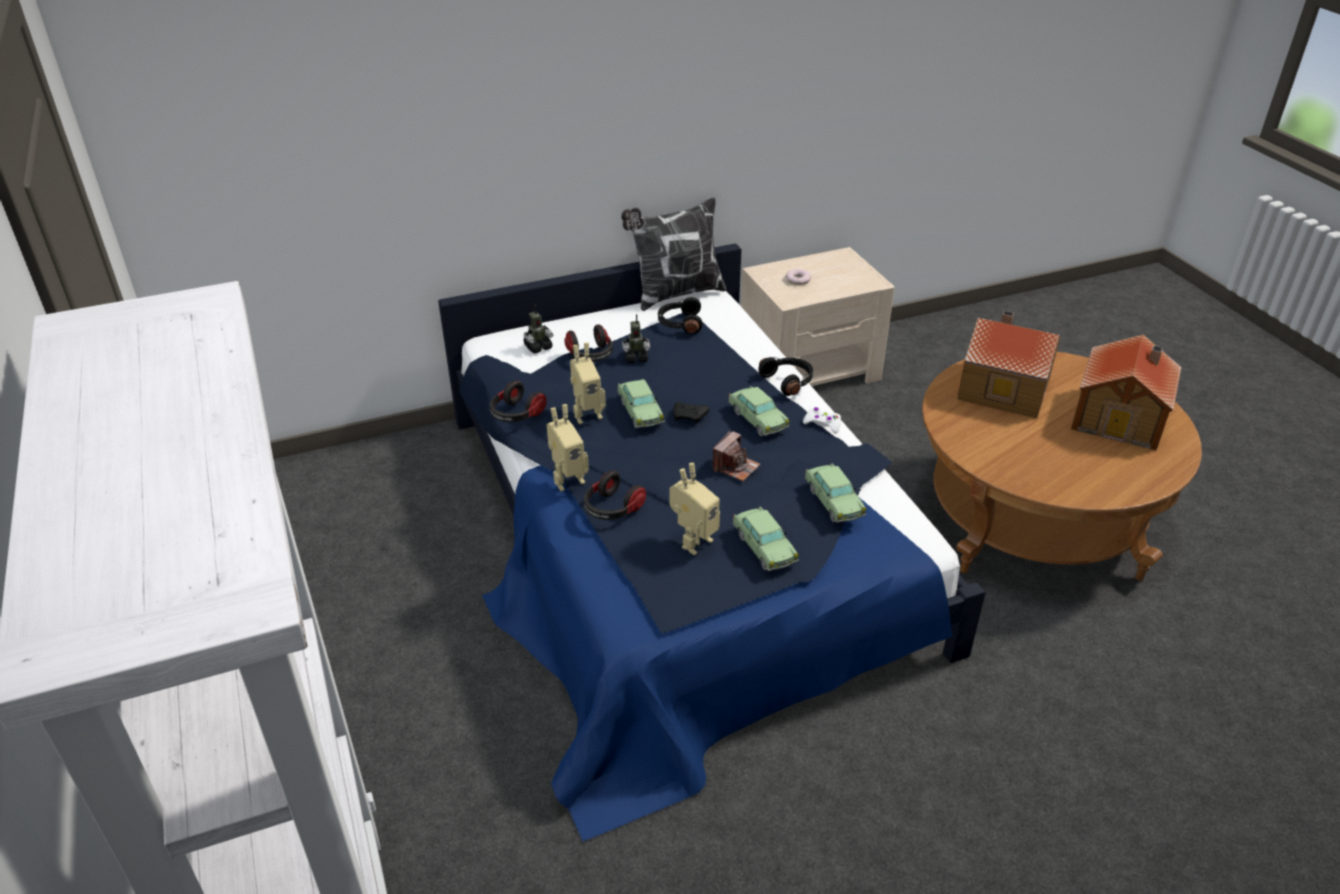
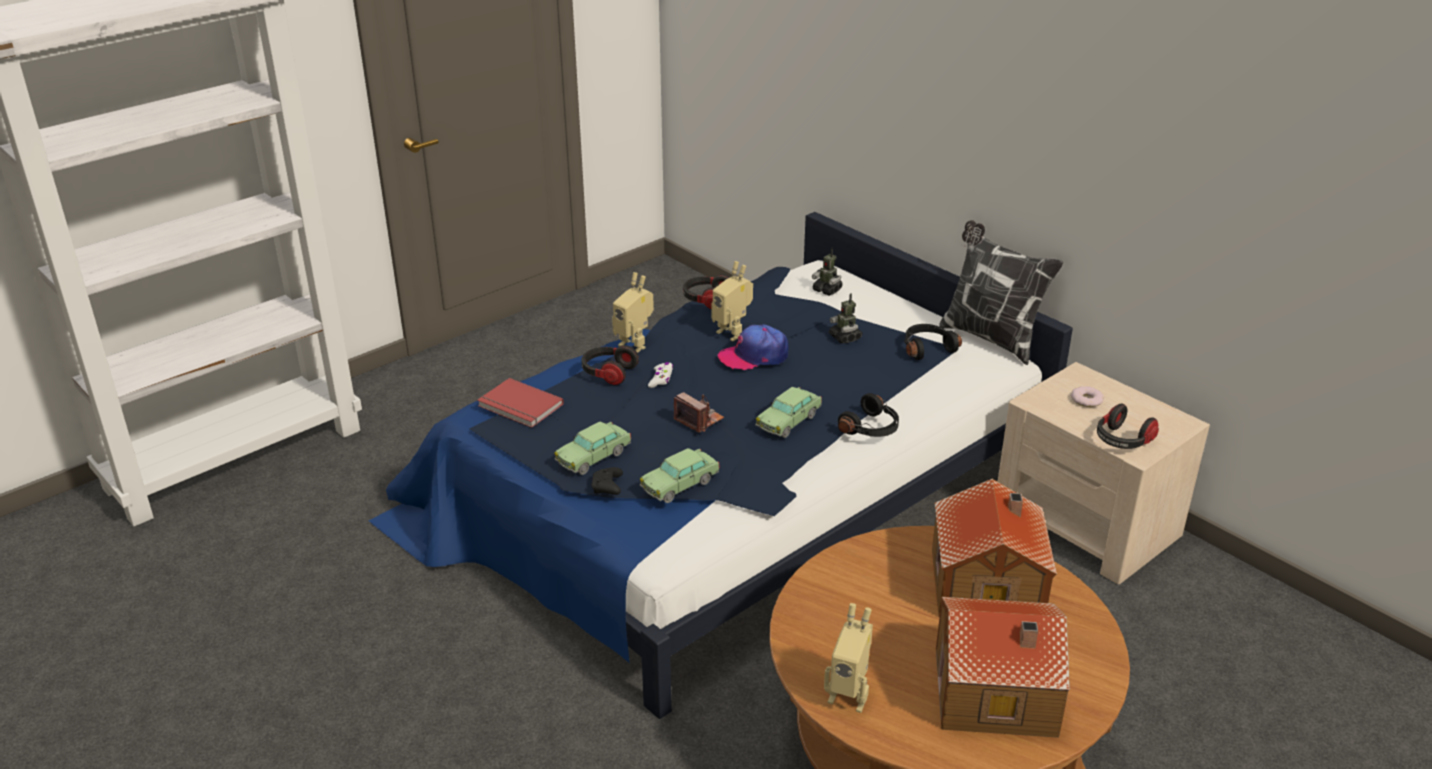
camera: 70 degrees right, 5 degrees down
(591, 355) = (827, 314): headphones -> headphones (1122, 441)
(640, 411) = (754, 356): toy car -> cap
(640, 585) = (519, 406): none -> red book
(690, 417) = (764, 383): black game controller -> black game controller (607, 487)
(693, 541) = (584, 419): toy robot -> toy robot (849, 695)
(735, 467) = (699, 420): camera -> camera turned 150 degrees counterclockwise
(822, 424) = (809, 461): white game controller -> white game controller (661, 379)

